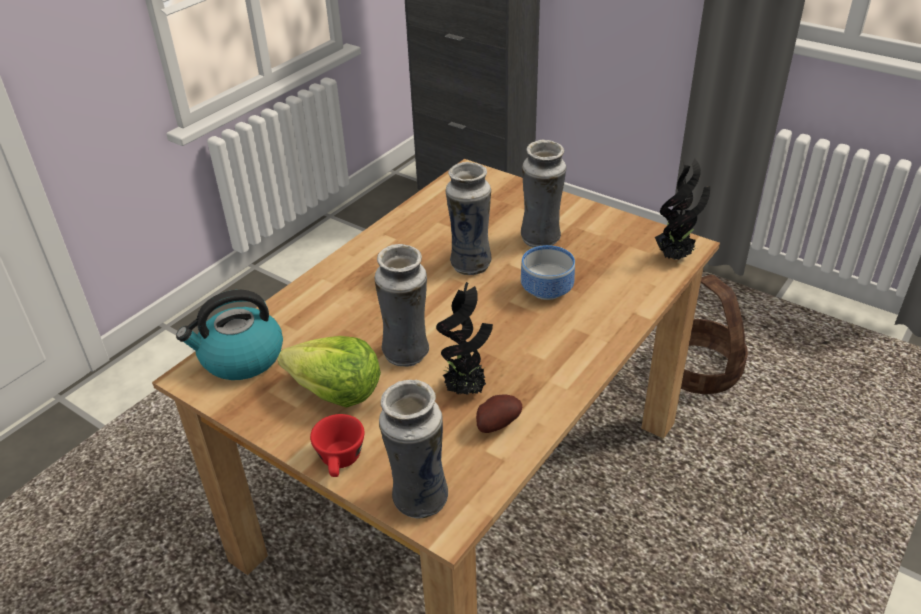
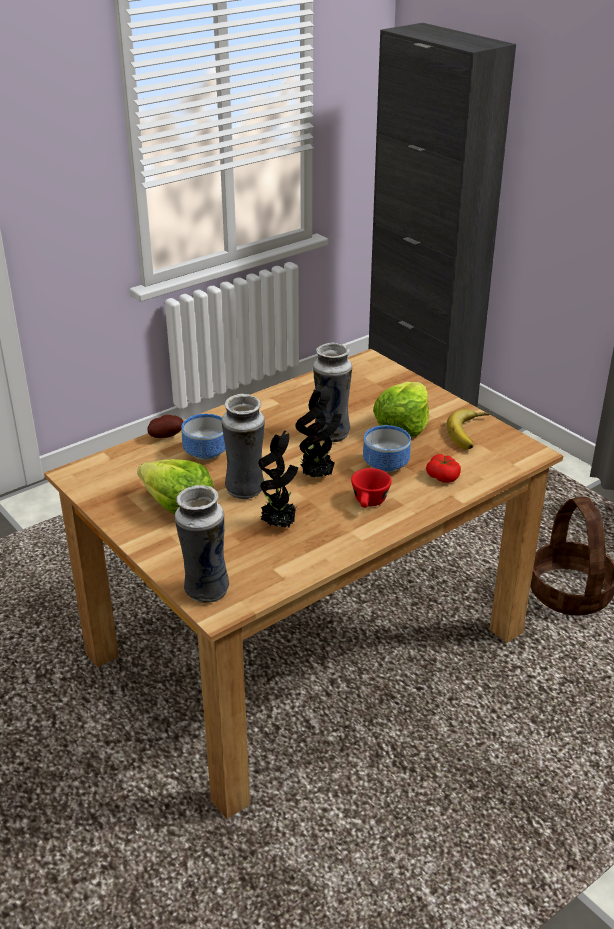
camera: 15 degrees right, 5 degrees down
(241, 358) = (116, 469): kettle -> none
(340, 317) = (205, 454): none -> bowl
(341, 462) = (159, 554): red cup -> red cup (369, 503)
(496, 424) = (291, 553): potato -> potato (166, 436)
(541, 240) = (402, 425): vase -> lettuce
(613, 292) = (443, 476): none -> tomato
(616, 236) = (471, 433): none -> banana
(675, 257) = (514, 459): potted plant -> potted plant (318, 476)

